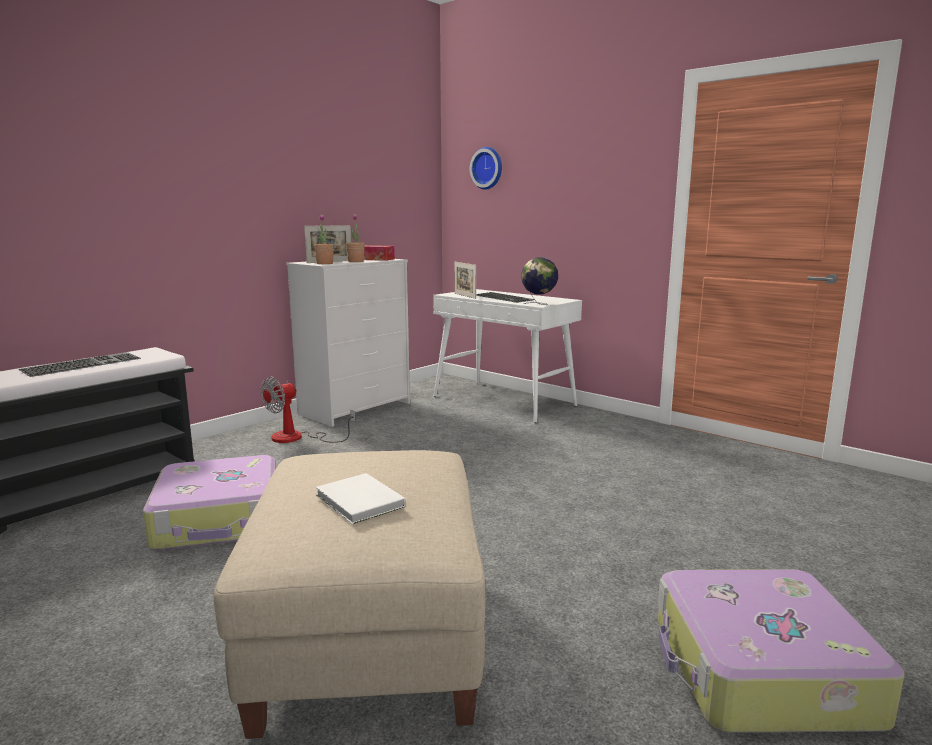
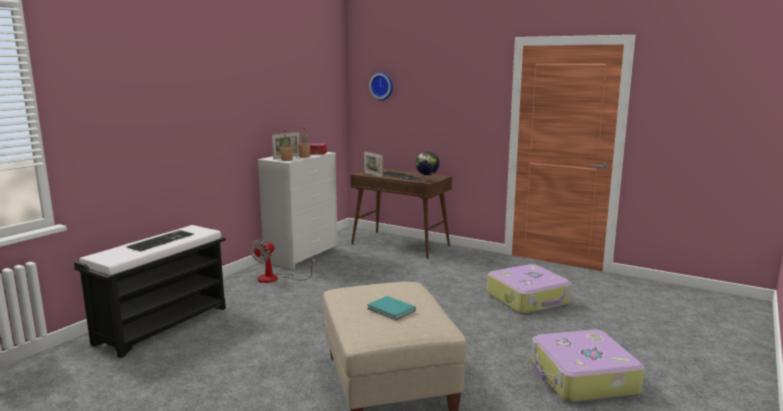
camera: 10 degrees left, 0 degrees up
(220, 519) = (262, 332): suitcase -> suitcase (528, 299)
(359, 502) = (391, 310): white book -> turquoise book
(504, 401) = (401, 244): white console table -> brown console table

